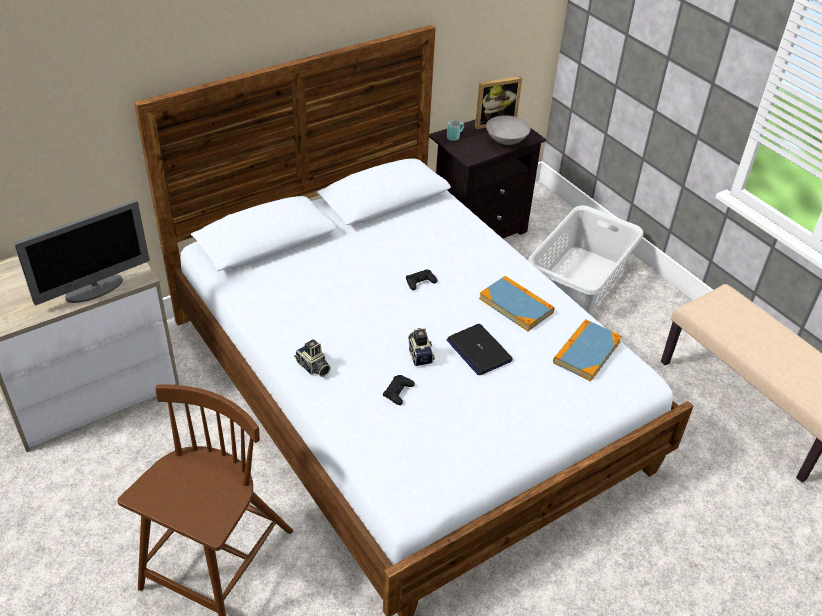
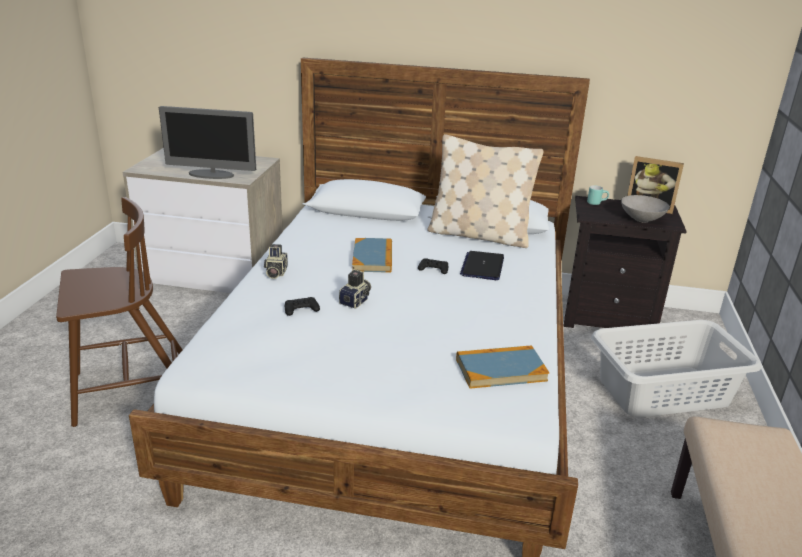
camera: 45 degrees right, 15 degrees down
(399, 220) = (479, 235): none -> beige pillow
(478, 350) = (406, 322): laptop -> laptop (482, 266)
(516, 305) = (488, 314): book -> book (372, 258)

